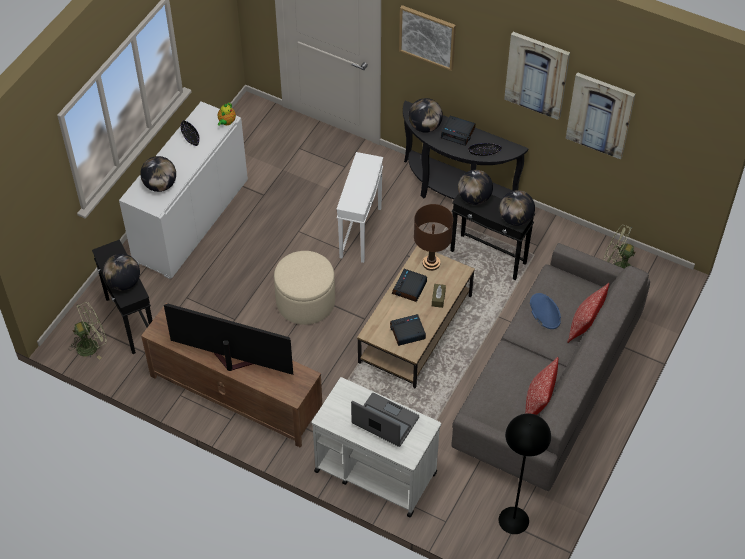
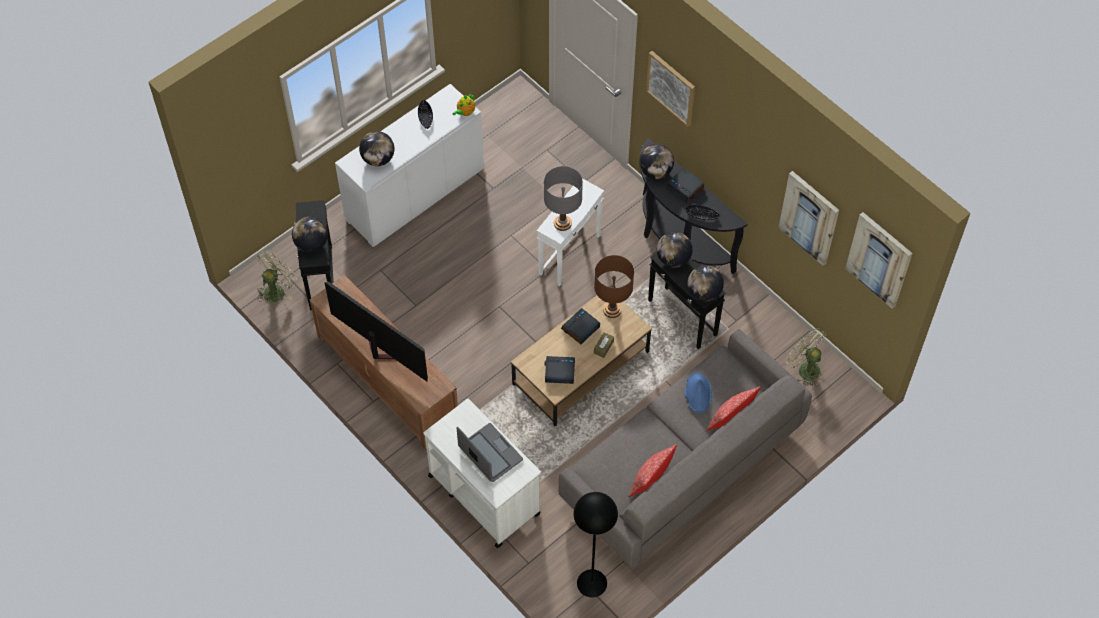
camera: 20 degrees right, 5 degrees up
(91, 345) = (277, 290): green fan -> green fan turned 45 degrees counterclockwise
(305, 302) = (488, 308): beige ottoman -> none
(358, 196) = (562, 223): none -> grey table lamp
(537, 75) = (759, 159): picture -> picture (879, 259)

